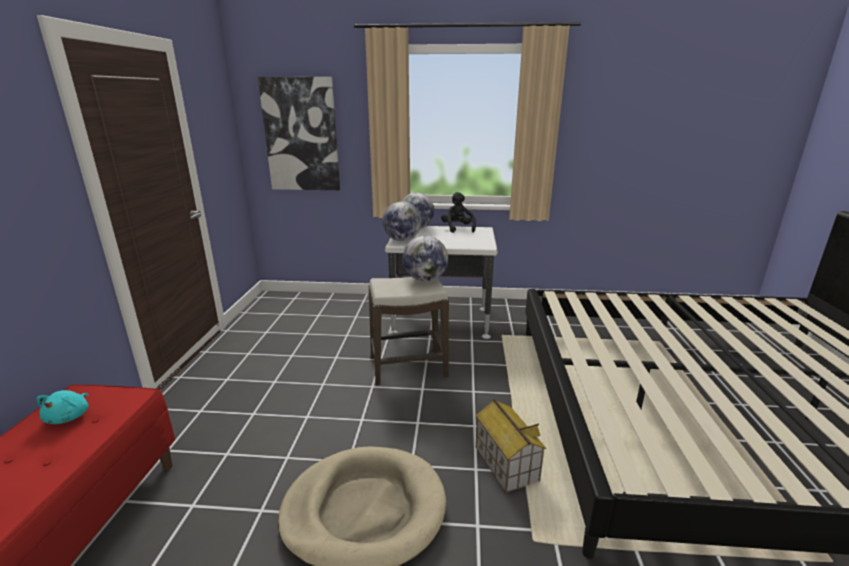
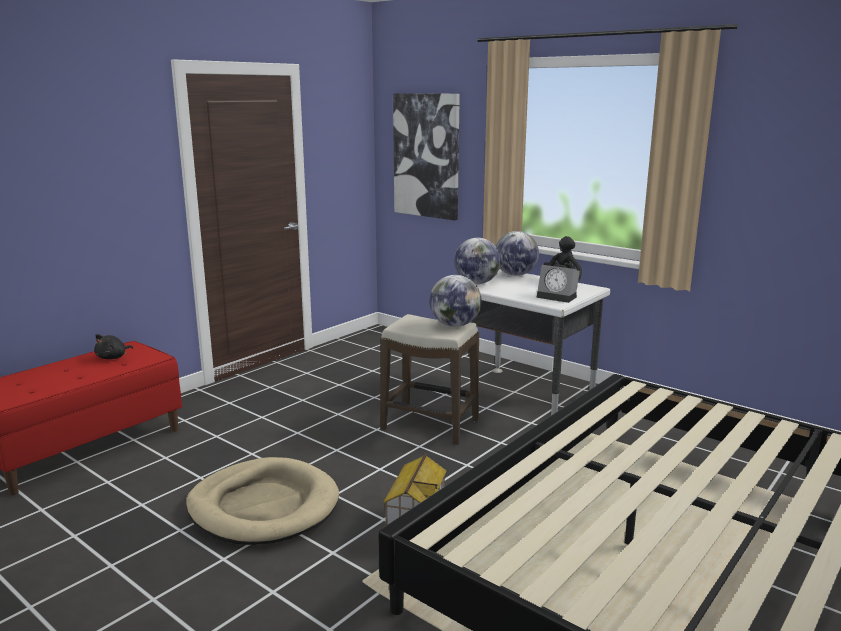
camera: 35 degrees right, 5 degrees down
(70, 417) = (113, 357): turquoise plush toy -> black plush toy
(476, 240) = (558, 297): none -> alarm clock

